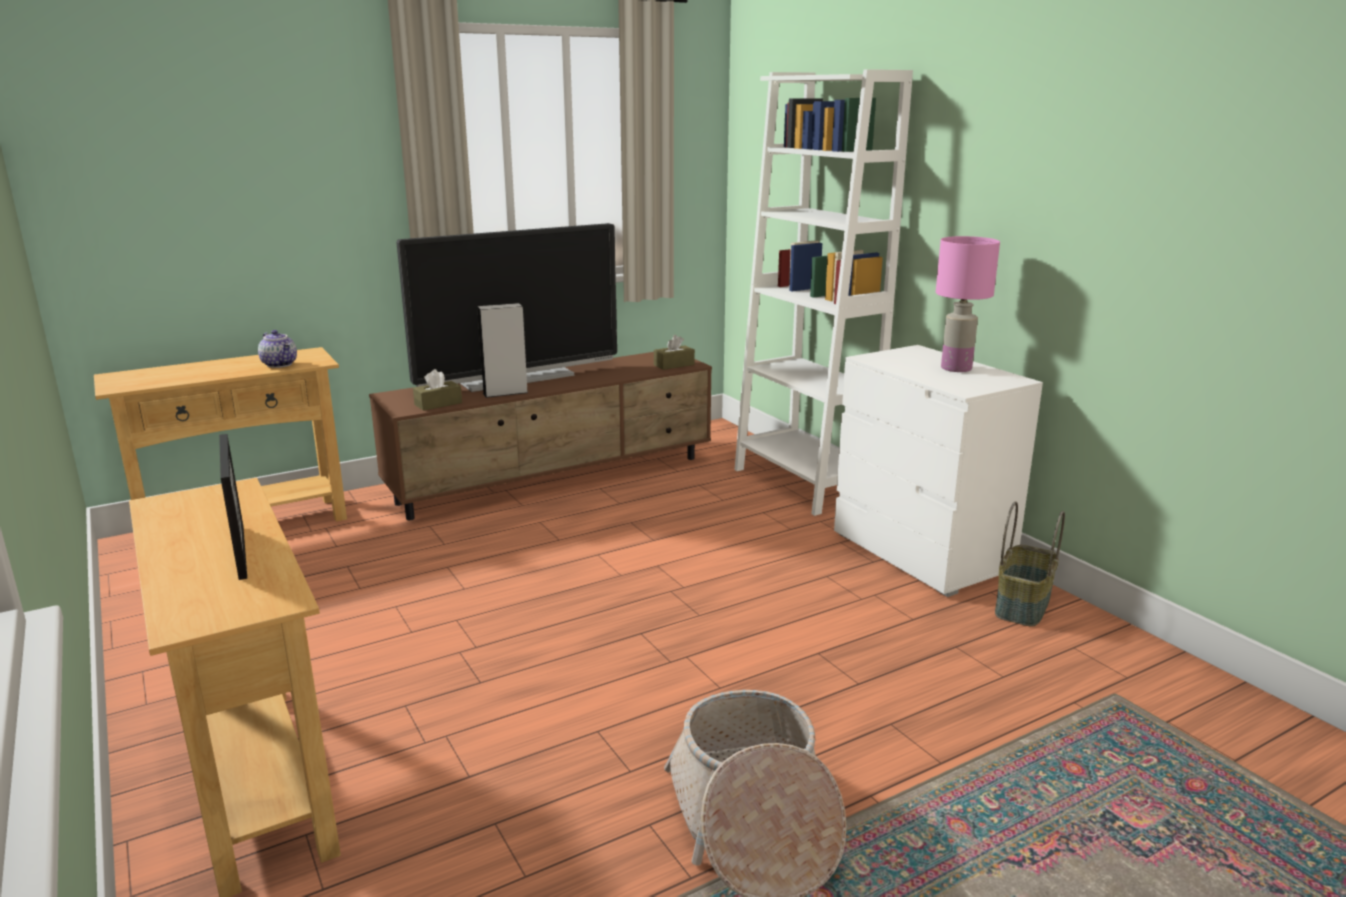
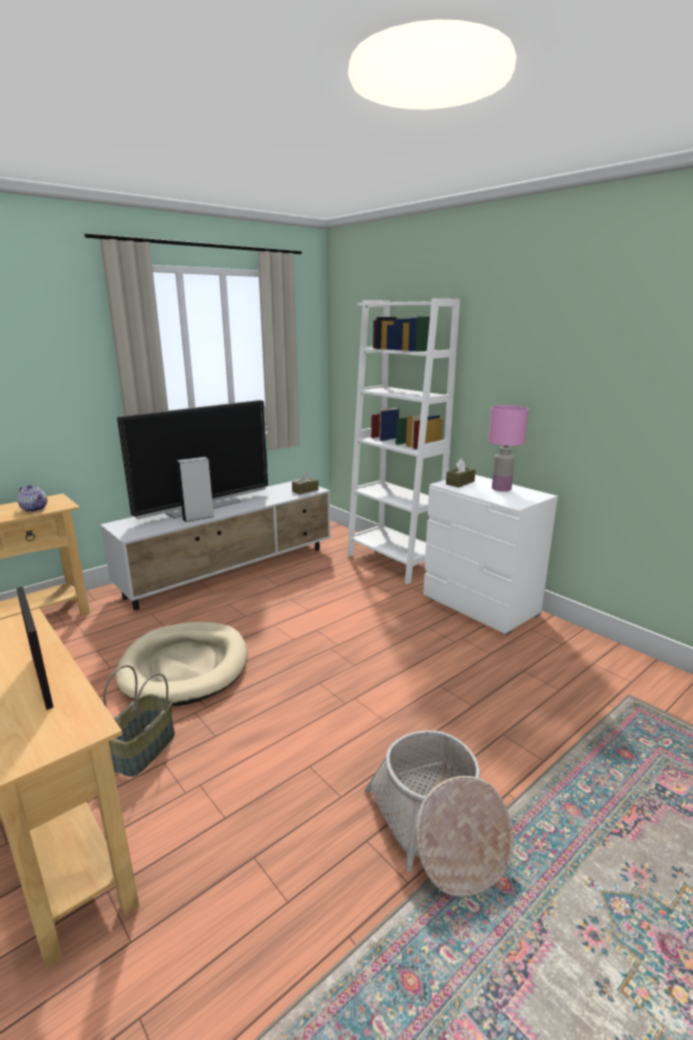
camera: 10 degrees left, 0 degrees up
(438, 404) = (153, 529): brown tissue box -> brown tissue box (460, 483)
(460, 596) = (185, 666): none -> beige dog bed
(555, 480) = (232, 571): brown tv stand -> white tv stand
(1023, 606) = (553, 637): basket -> basket (144, 751)

